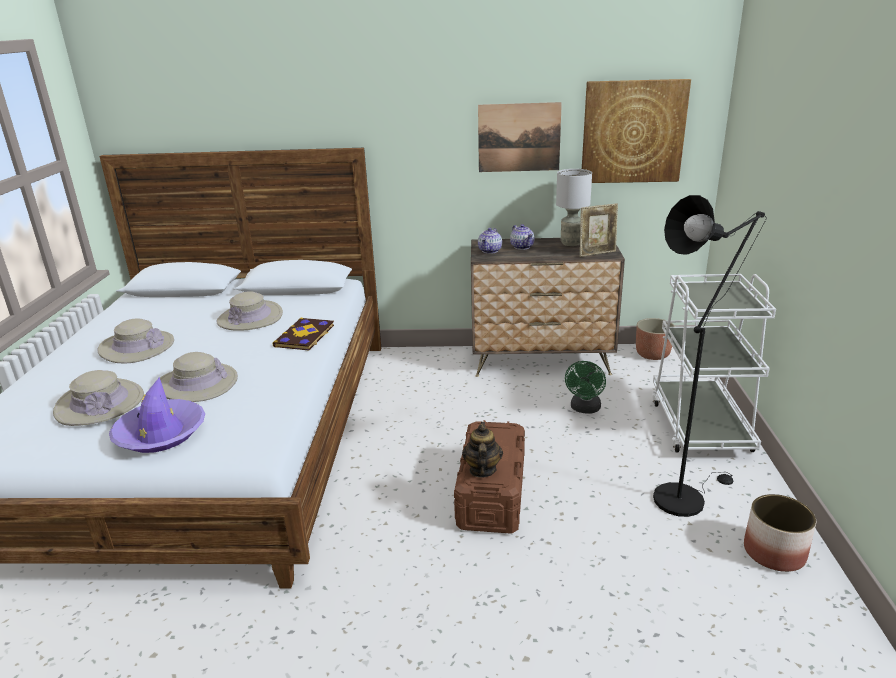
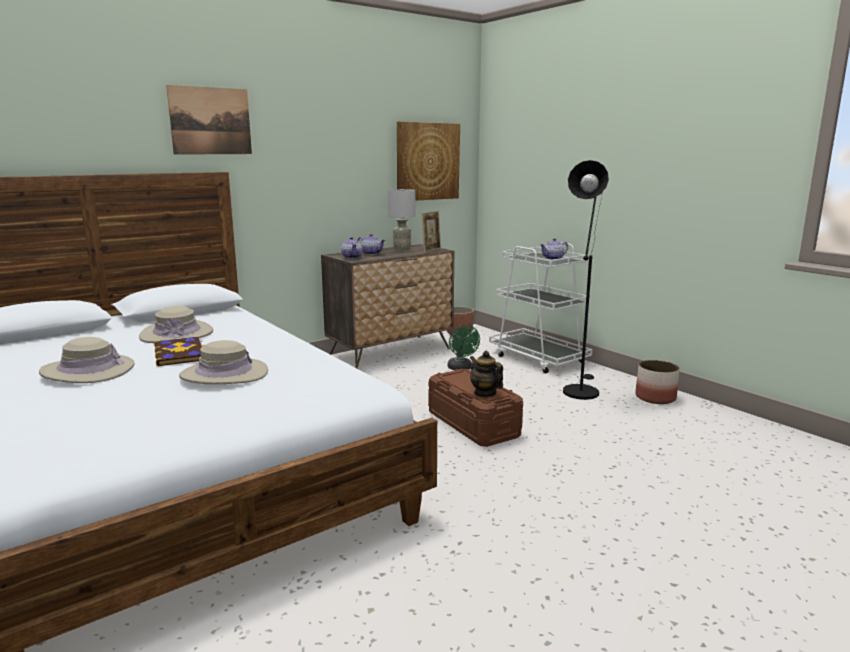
camera: 40 degrees left, 10 degrees down
(100, 403) = (148, 404): beige hat -> none
(160, 434) = (265, 404): purple hat -> none
(305, 336) = (264, 332): book -> book (180, 353)
(519, 137) = (352, 164): picture -> picture (210, 121)
(734, 301) = (553, 258): none -> teapot

